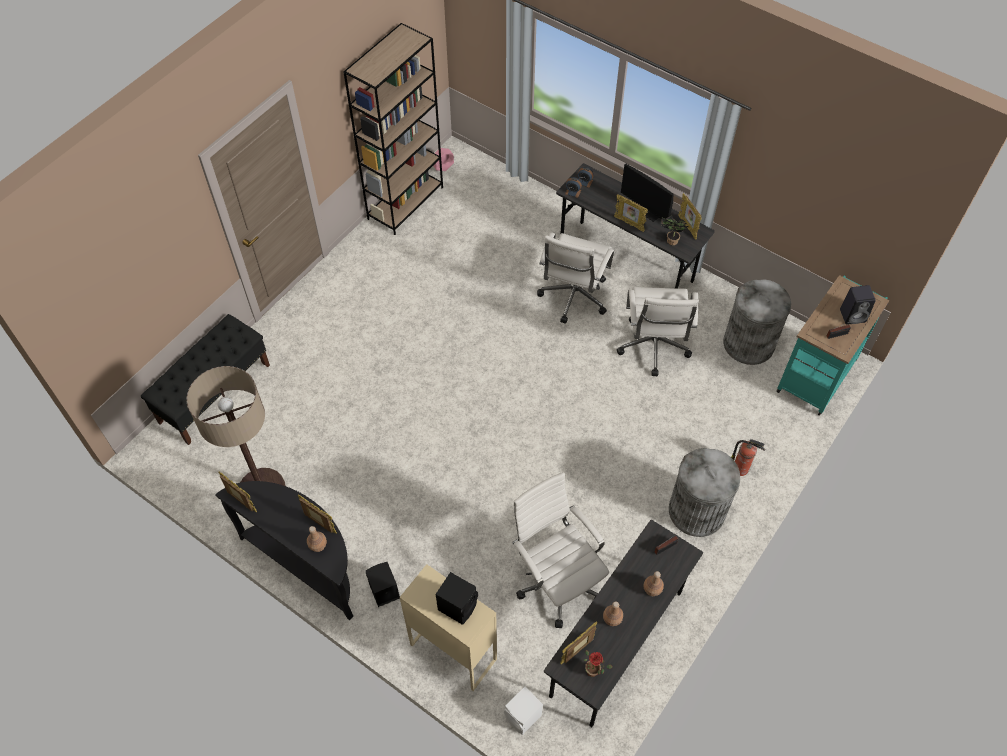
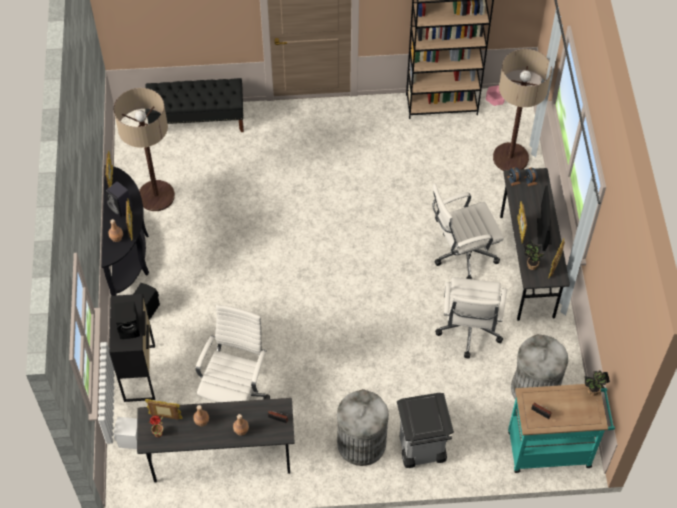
camera: 50 degrees right, 0 degrees up
(453, 650) = (140, 372): beige cabinet -> black cabinet
(509, 198) = (510, 158): none -> floor lamp
(653, 349) = (469, 332): white office chair -> white office chair turned 45 degrees counterclockwise
(741, 469) = (420, 450): fire extinguisher -> grey trash can
(845, 285) = (592, 392): none -> potted plant
(853, 315) = (569, 413): black speaker -> black speaker (121, 207)

